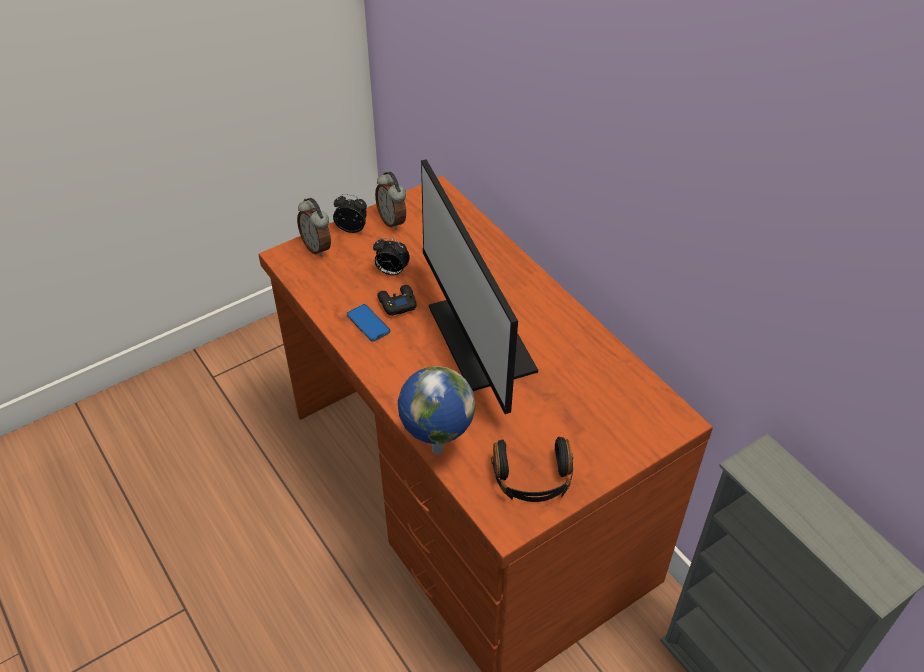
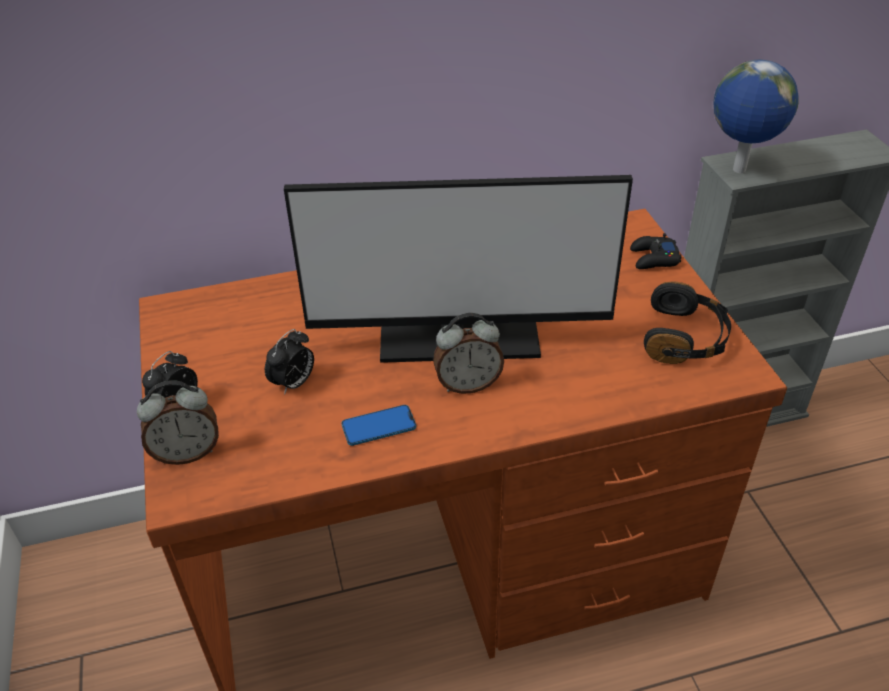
camera: 70 degrees left, 5 degrees down
(393, 221) = (193, 362): alarm clock -> alarm clock (468, 384)
(397, 303) = (356, 390): black game controller -> black game controller (653, 258)
(436, 449) = (621, 406): globe -> globe (738, 170)

